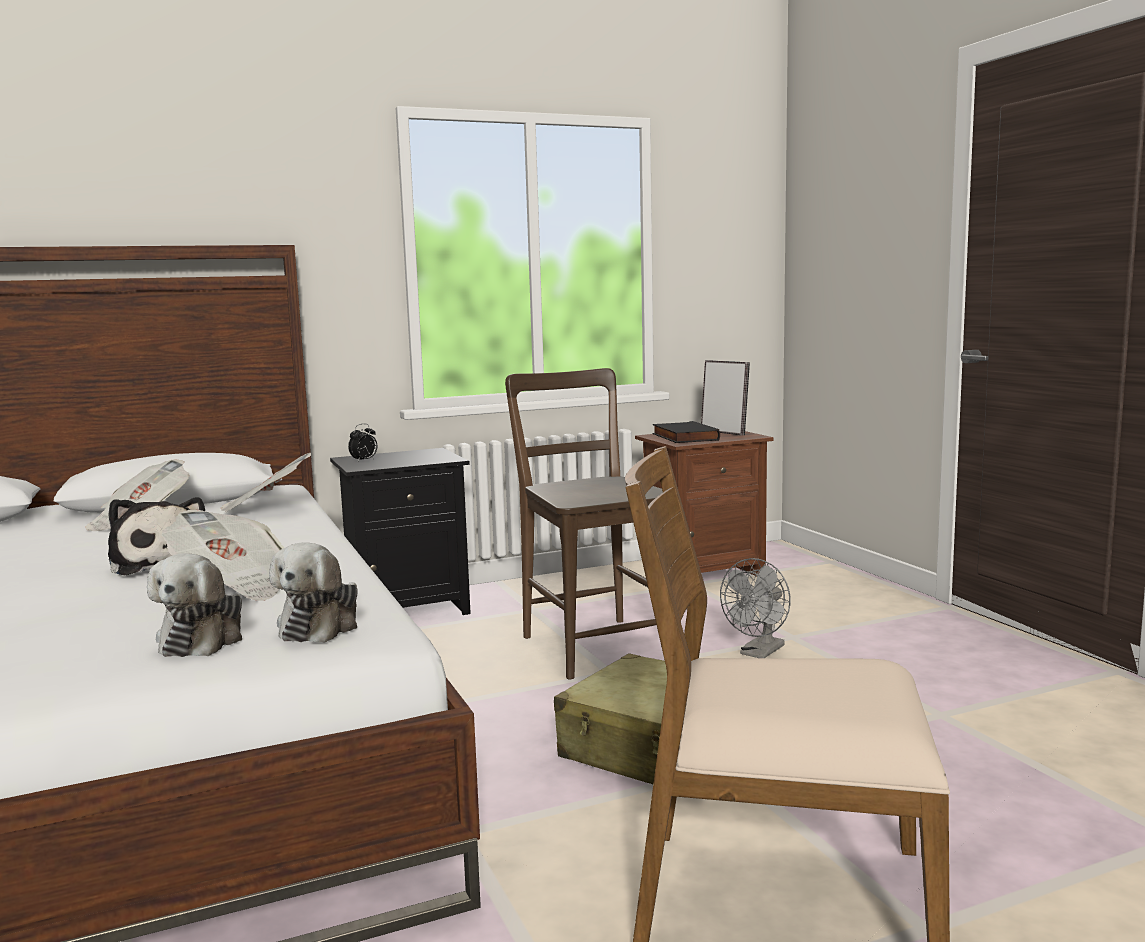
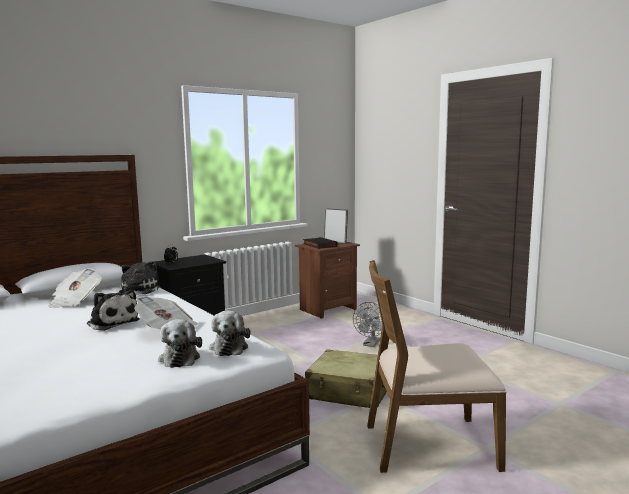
camera: 15 degrees left, 0 degrees up
(265, 508) = (138, 291): newspaper -> plush toy
(594, 644) = (294, 346): brown chair -> none

